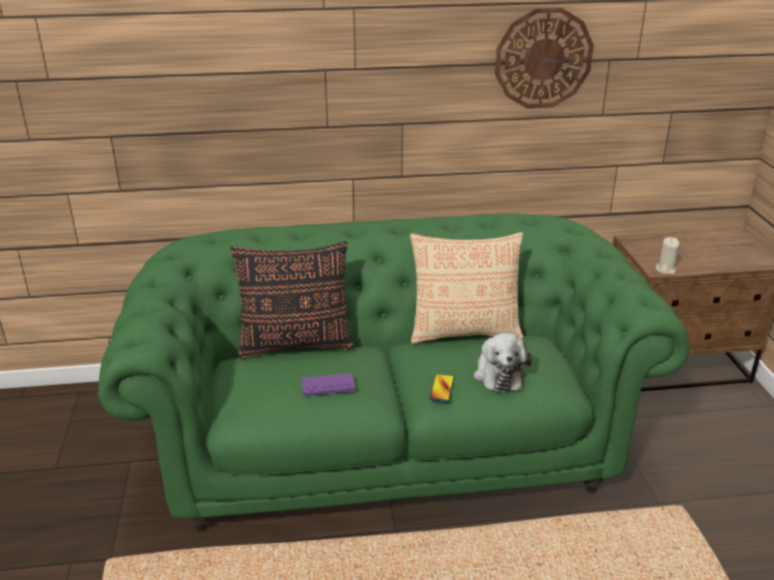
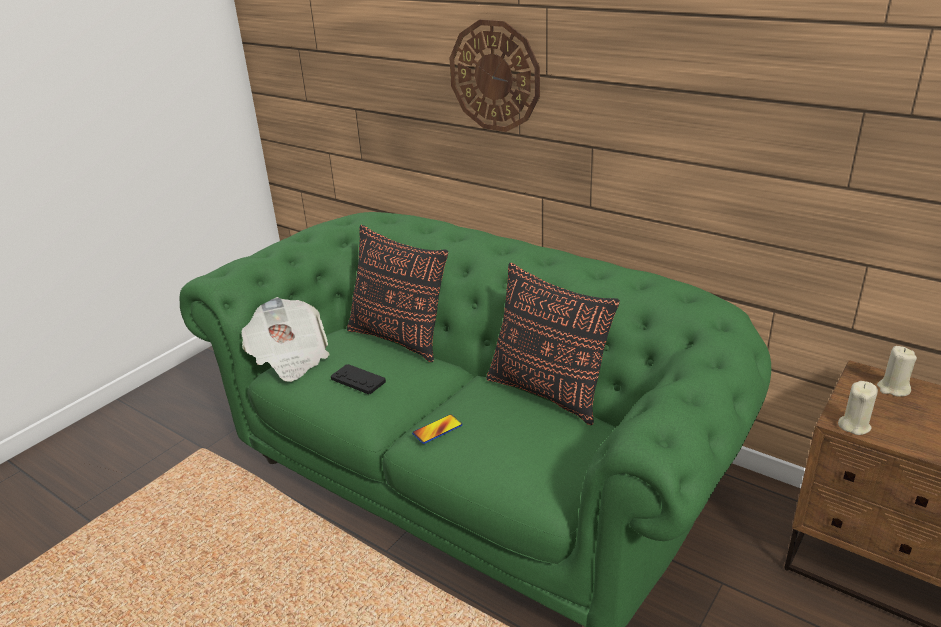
camera: 45 degrees right, 0 degrees up
(235, 398) = (289, 357): none -> newspaper
(328, 385) = (358, 380): purple game controller -> black game controller
(465, 333) = (547, 393): beige pillow -> black pillow
(498, 373) = (506, 443): plush toy -> none
(543, 59) = (761, 95): wall clock -> wall clock (494, 76)
(654, 242) = (893, 389): none -> beige candle

